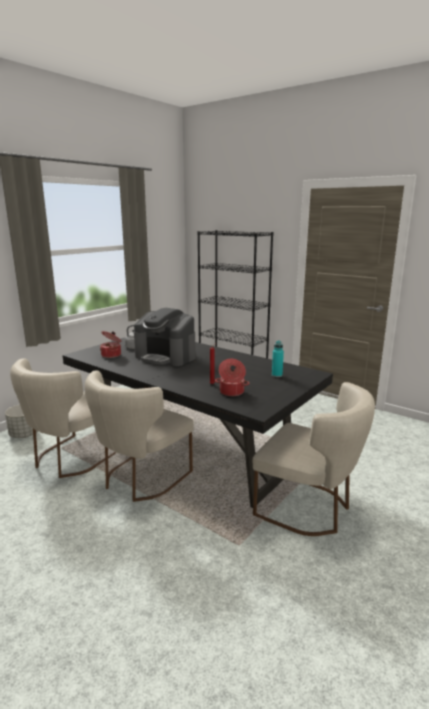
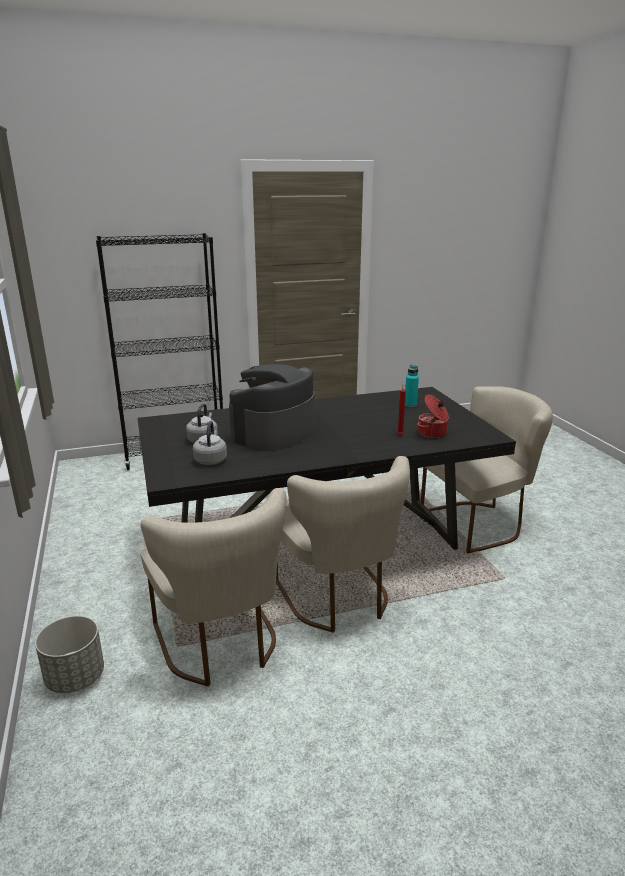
camera: 55 degrees left, 5 degrees up
(111, 355) = (211, 460): cooking pot -> grey kettle
(166, 357) = (274, 433): coffee machine -> coffee machine turned 150 degrees clockwise

